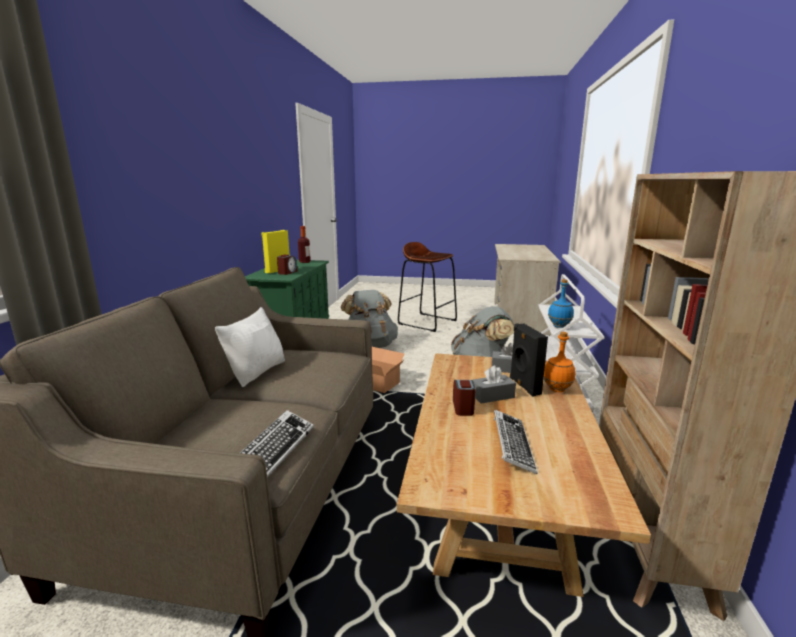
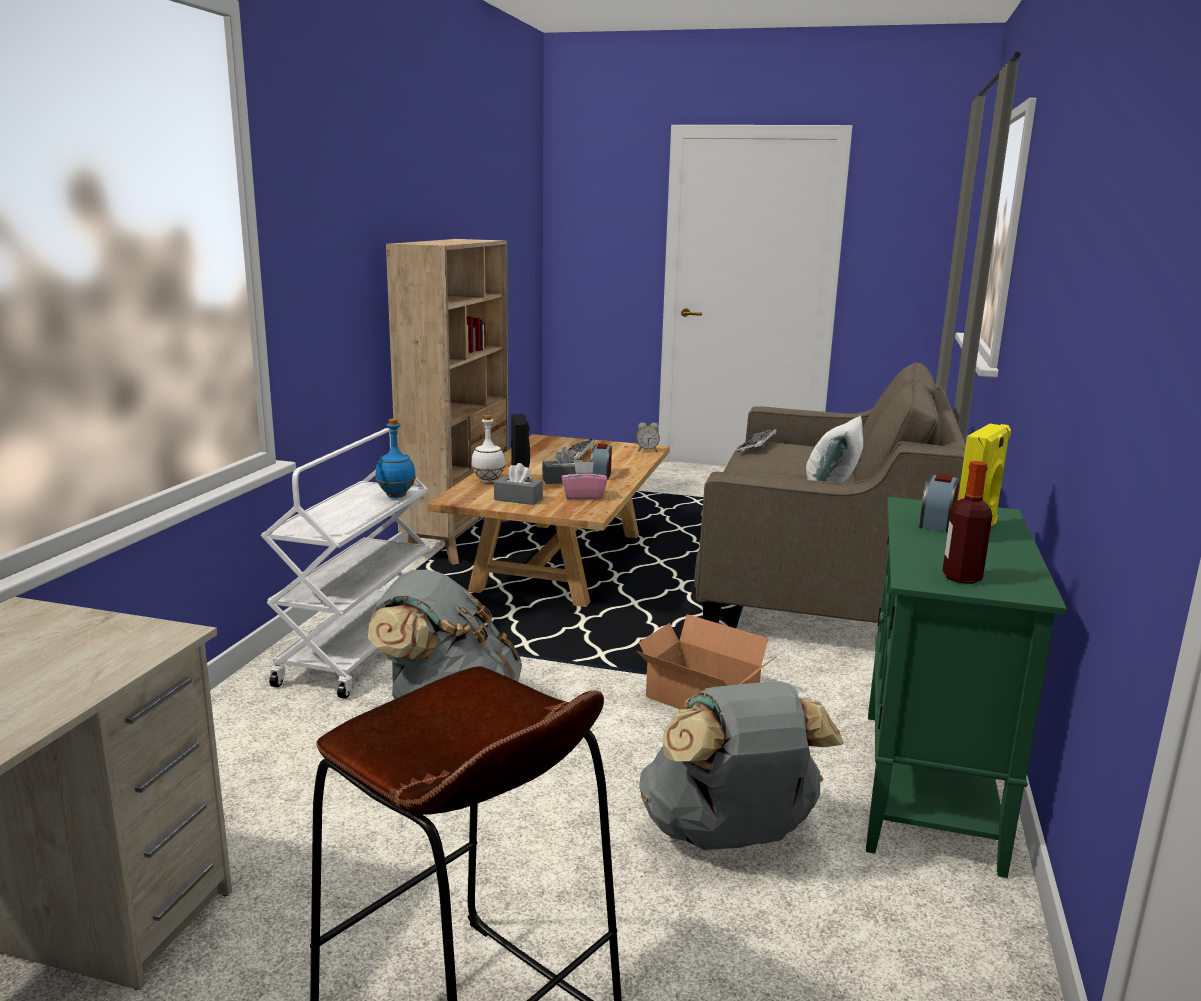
camera: 175 degrees left, 0 degrees up
(428, 476) = (647, 451): none -> alarm clock
(462, 376) = (583, 496): none -> pink tissue box
(557, 390) = (488, 481): orange bottle -> white bottle

